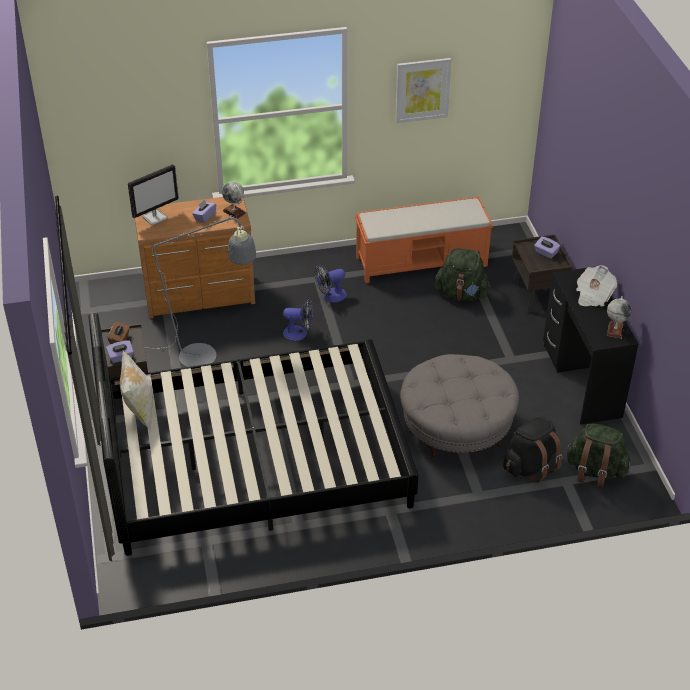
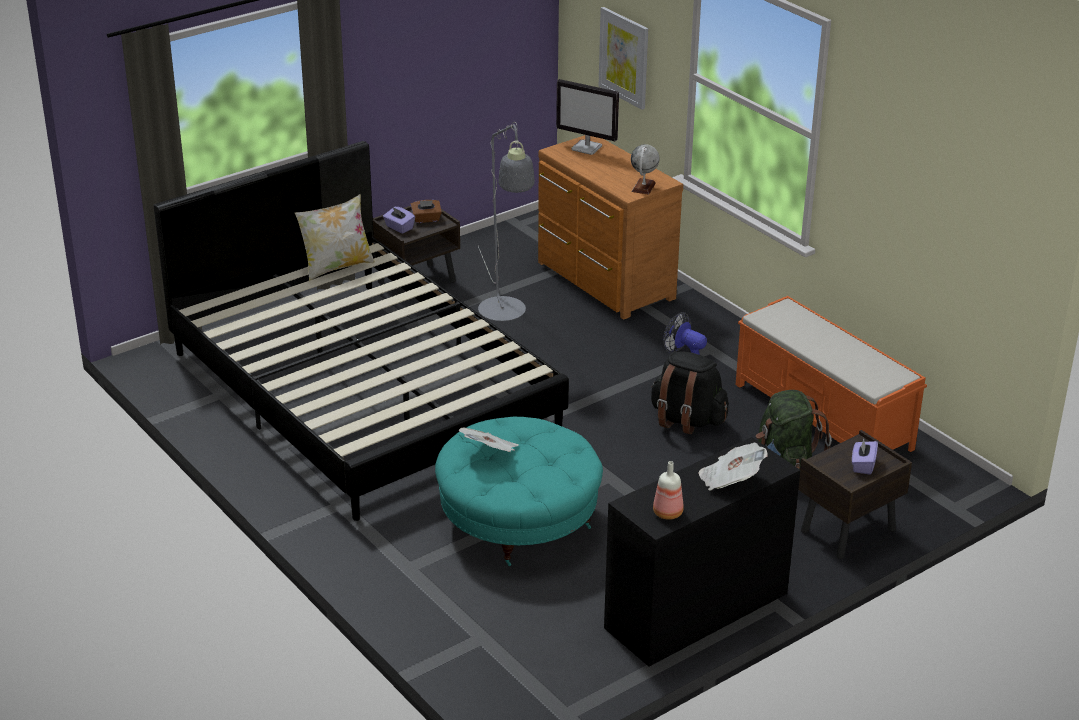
camera: 65 degrees right, 10 degrees down
(204, 217) = (616, 173): purple tissue box -> none
(299, 333) = (597, 363): fan -> none
(422, 90) = (900, 167): picture -> picture (624, 57)
(449, 399) = (490, 453): none -> newspaper
(456, 427) = (519, 521): grey ottoman -> turquoise ottoman
(530, 466) = (489, 599): black backpack -> black backpack (686, 420)
(595, 471) = (519, 661): green backpack -> none
(615, 330) = (668, 513): globe -> bottle

